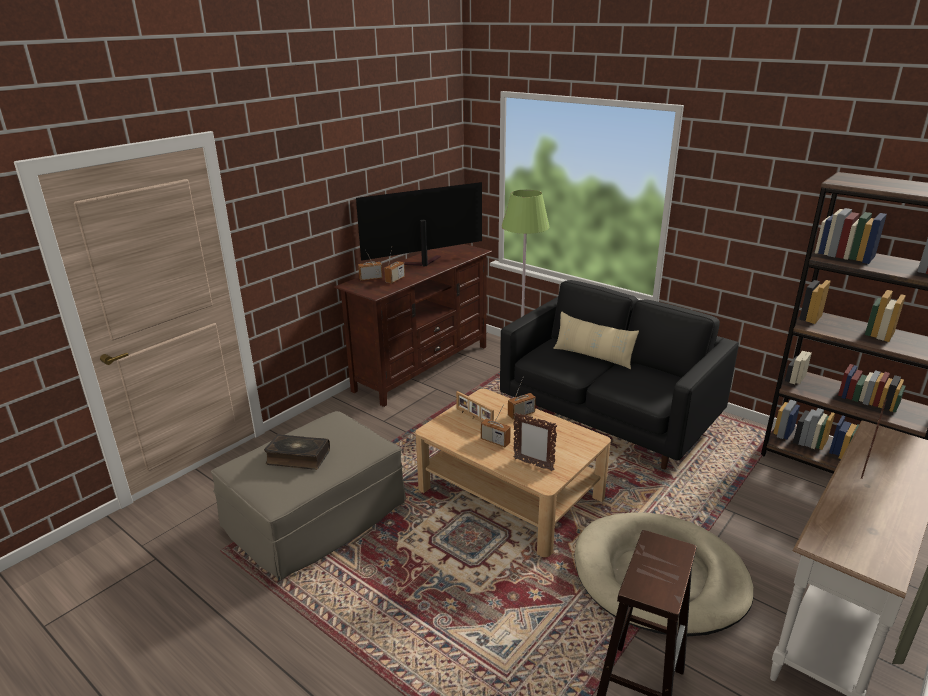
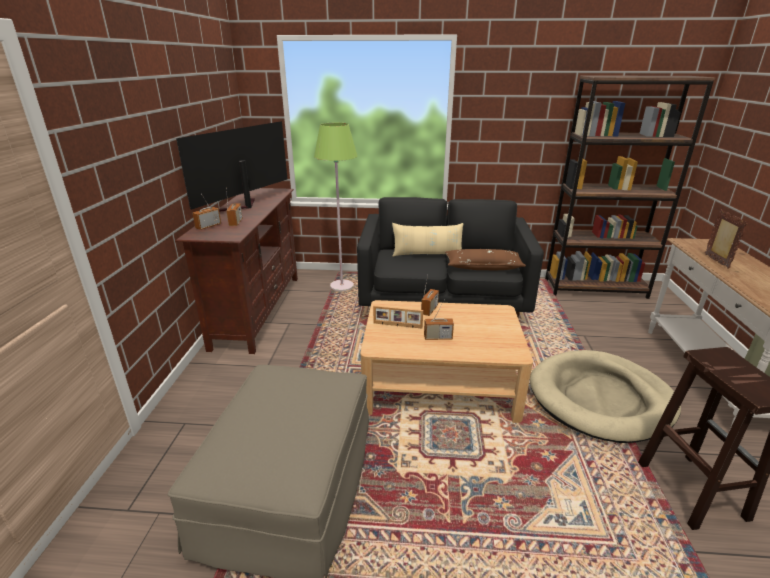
camera: 35 degrees left, 0 degrees up
(298, 458) = (277, 427): book -> none
(533, 464) = (489, 344): picture frame -> none
(635, 388) = (483, 267): none -> brown pillow

